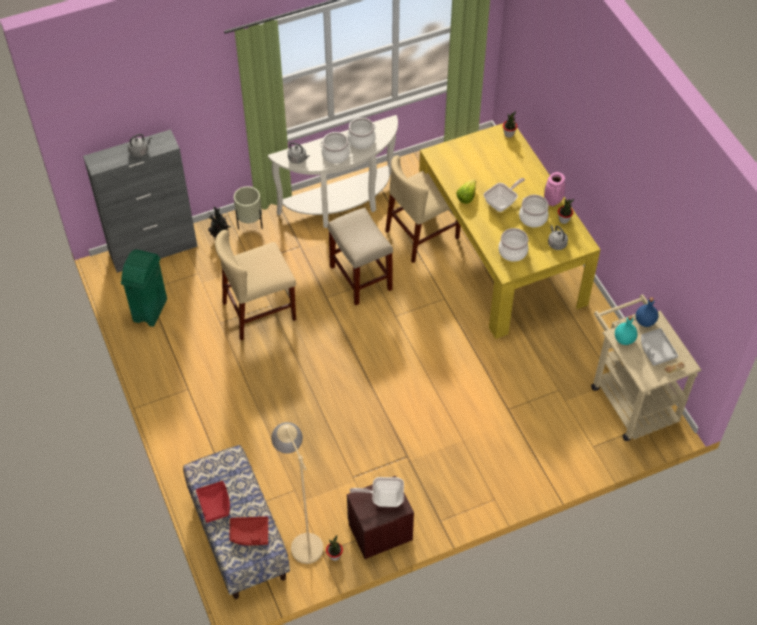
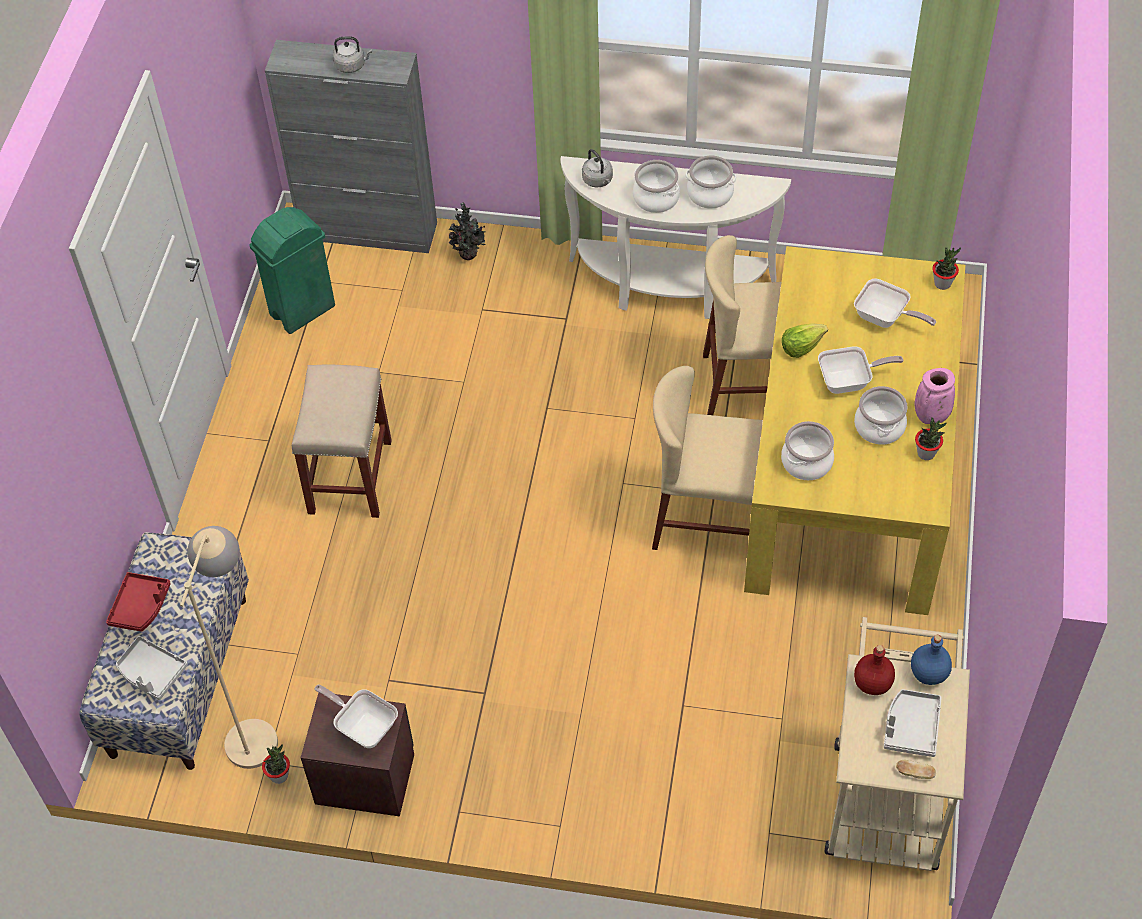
camera: 35 degrees right, 0 degrees up
(249, 534) = (151, 672): red tray -> grey tray
(250, 224) = (522, 256): beige planter -> none
(259, 311) = (441, 382): beige chair -> beige chair (708, 518)
(360, 277) = (616, 403): beige stool -> beige stool (350, 475)
(495, 164) = (885, 318): none -> frying pan
(556, 243) = (885, 483): grey kettle -> none
(624, 339) = (873, 683): turquoise bottle -> red bottle

